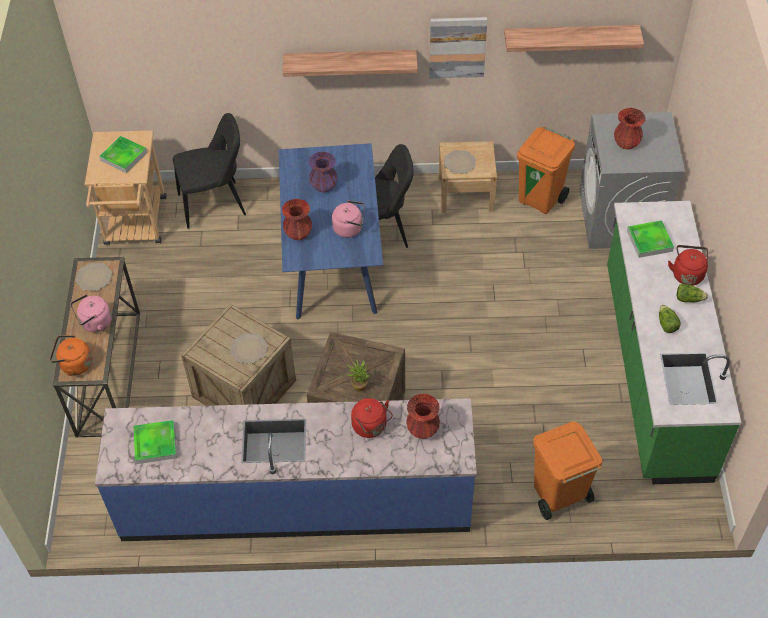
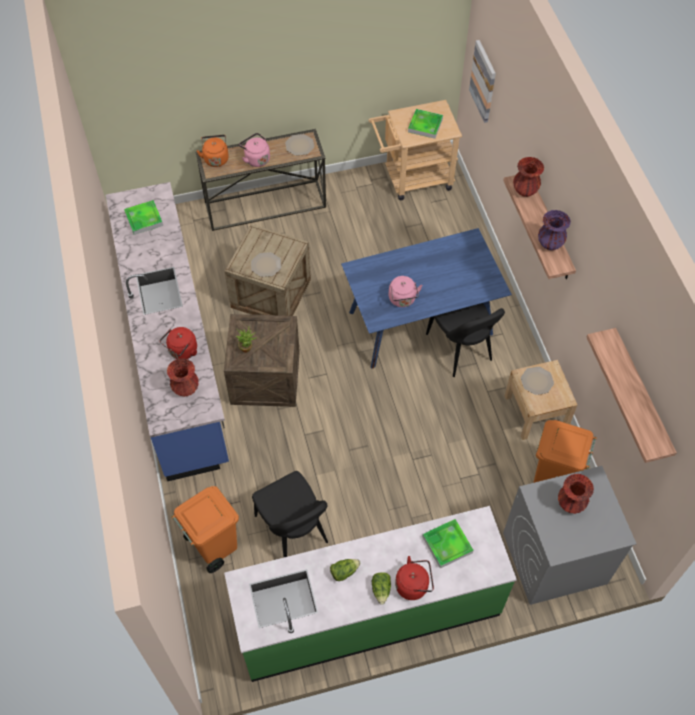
camera: 75 degrees right, 5 degrees up
(215, 204) = (454, 225): black chair -> black chair (293, 532)
(298, 233) = (385, 264): red vase -> red vase (525, 190)
(324, 186) = (446, 270): purple vase -> purple vase (550, 243)
(457, 46) = (592, 302): picture -> picture (483, 81)

